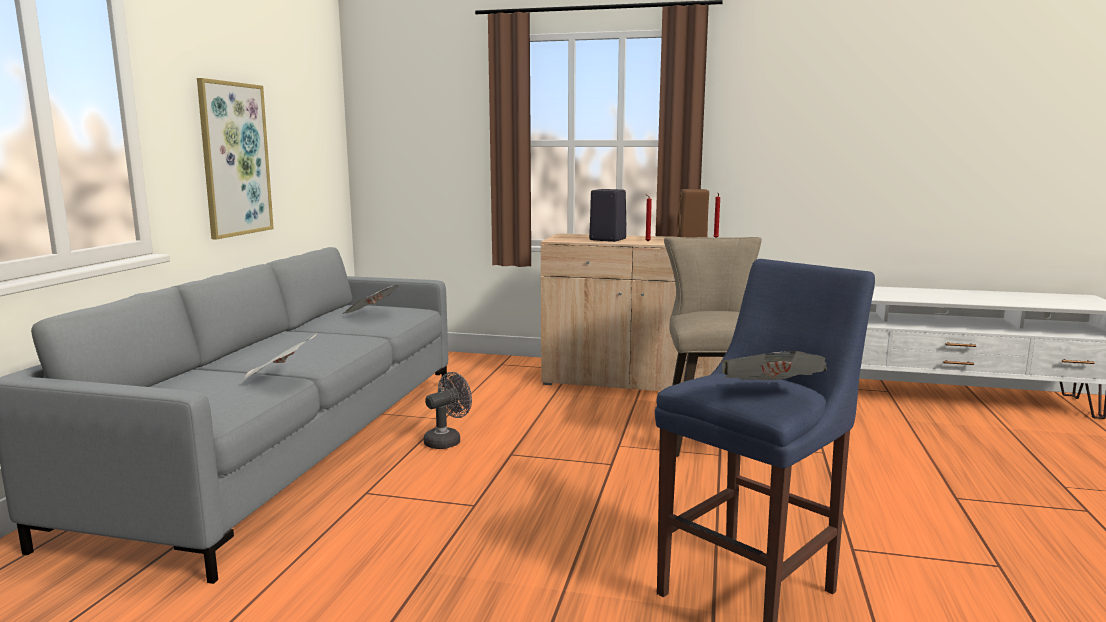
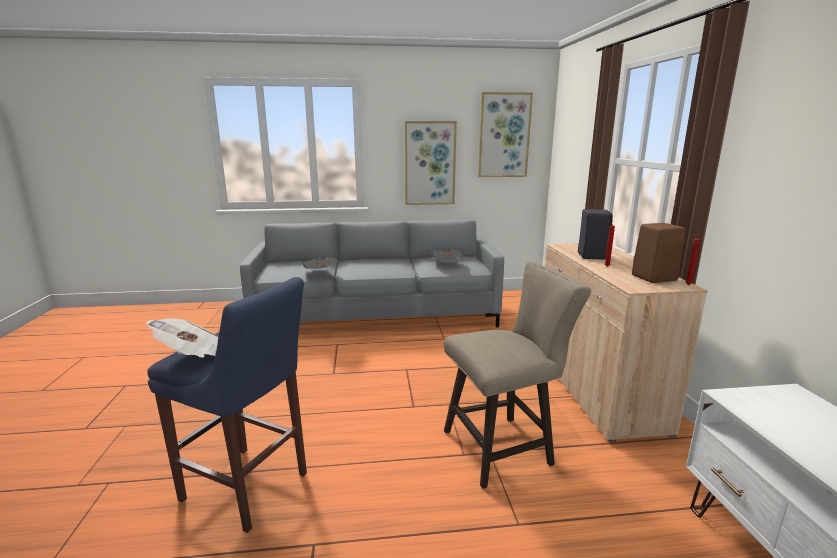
camera: 70 degrees right, 5 degrees up
(306, 114) = (504, 135): none -> picture
(447, 440) = (413, 347): grey fan -> none

